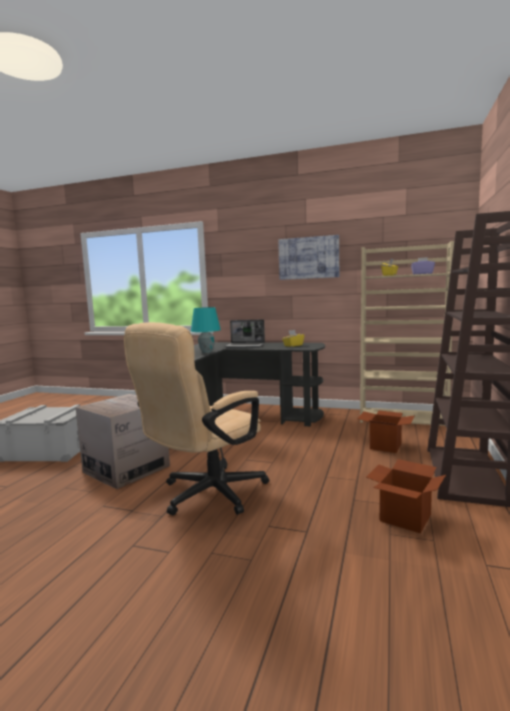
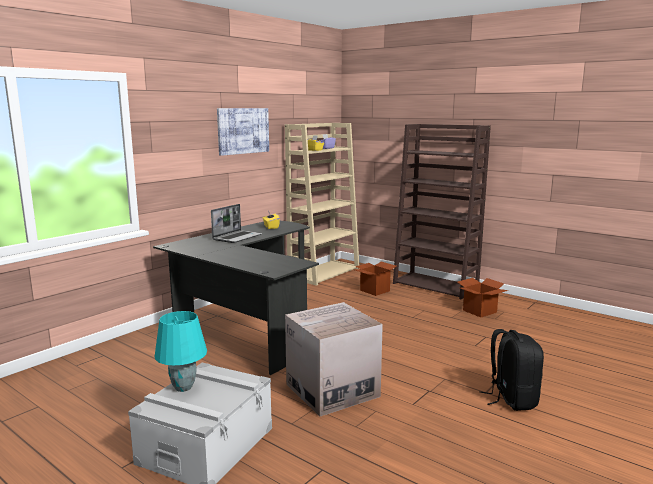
camera: 70 degrees left, 5 degrees up
(116, 565) = (511, 399): none -> black backpack
(205, 495) = (419, 359): beige office chair -> none
(206, 352) = (252, 251): turquoise table lamp -> turquoise table lamp (182, 387)

